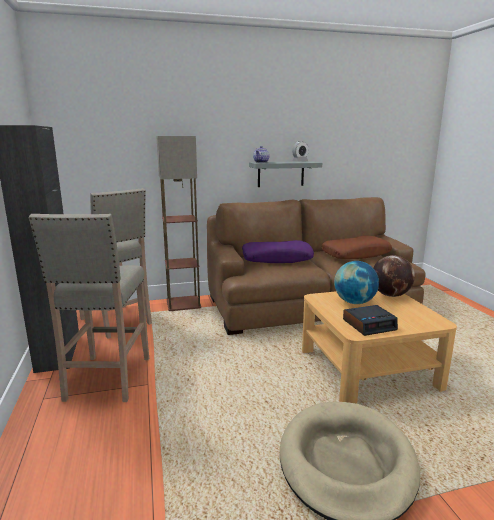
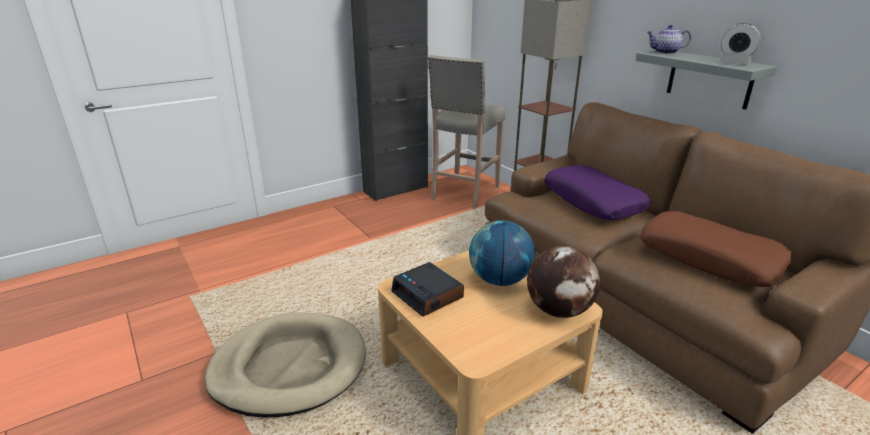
camera: 70 degrees right, 10 degrees up
(107, 379) = (368, 219): beige stool -> none

